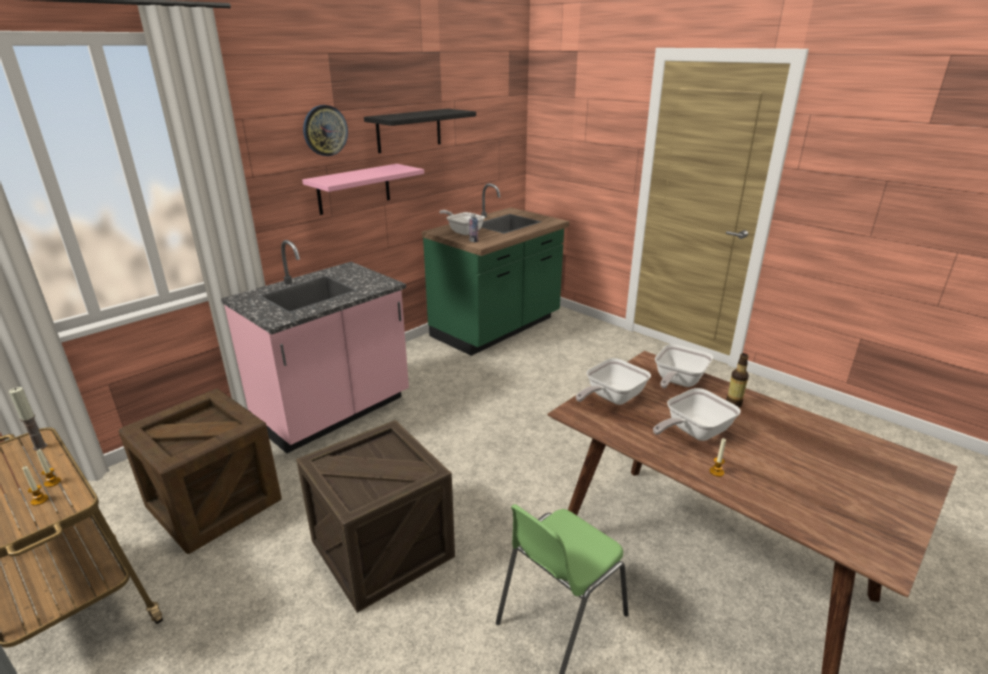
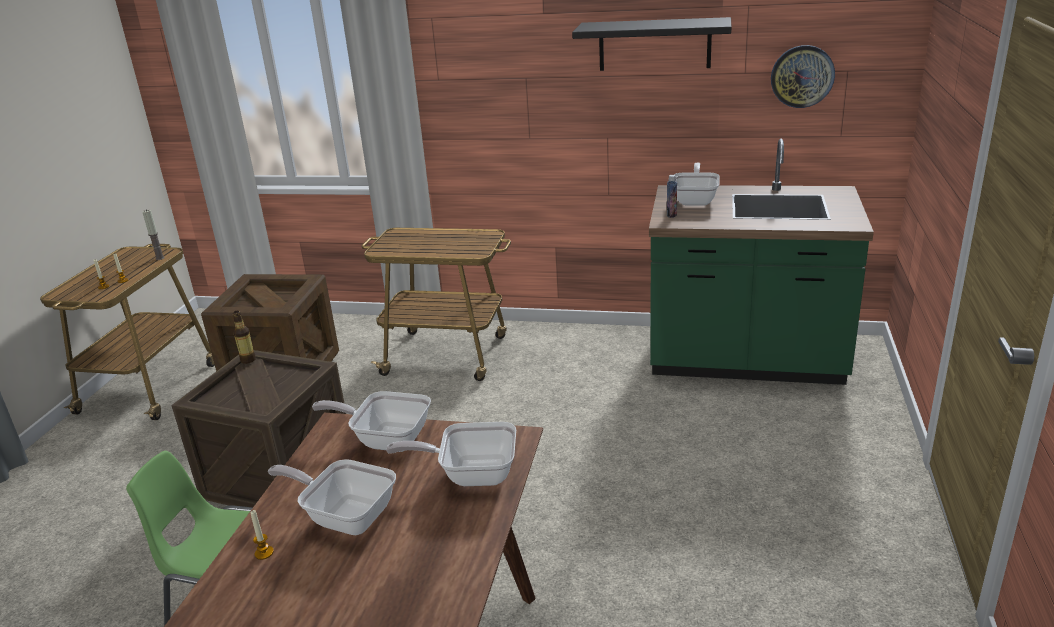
camera: 60 degrees right, 0 degrees up
(325, 130) = (525, 36): wall clock -> wall clock (802, 76)
(334, 413) = (448, 356): pink counter -> cart
(354, 189) = (560, 111): pink shelf -> none
(733, 404) = (446, 533): bottle -> bottle (248, 360)

